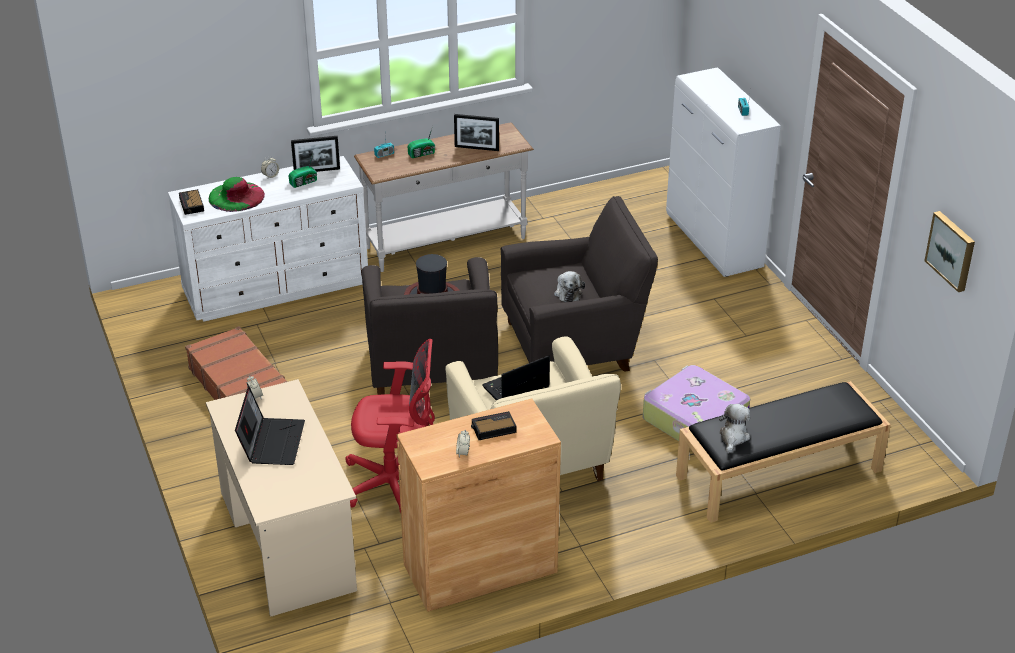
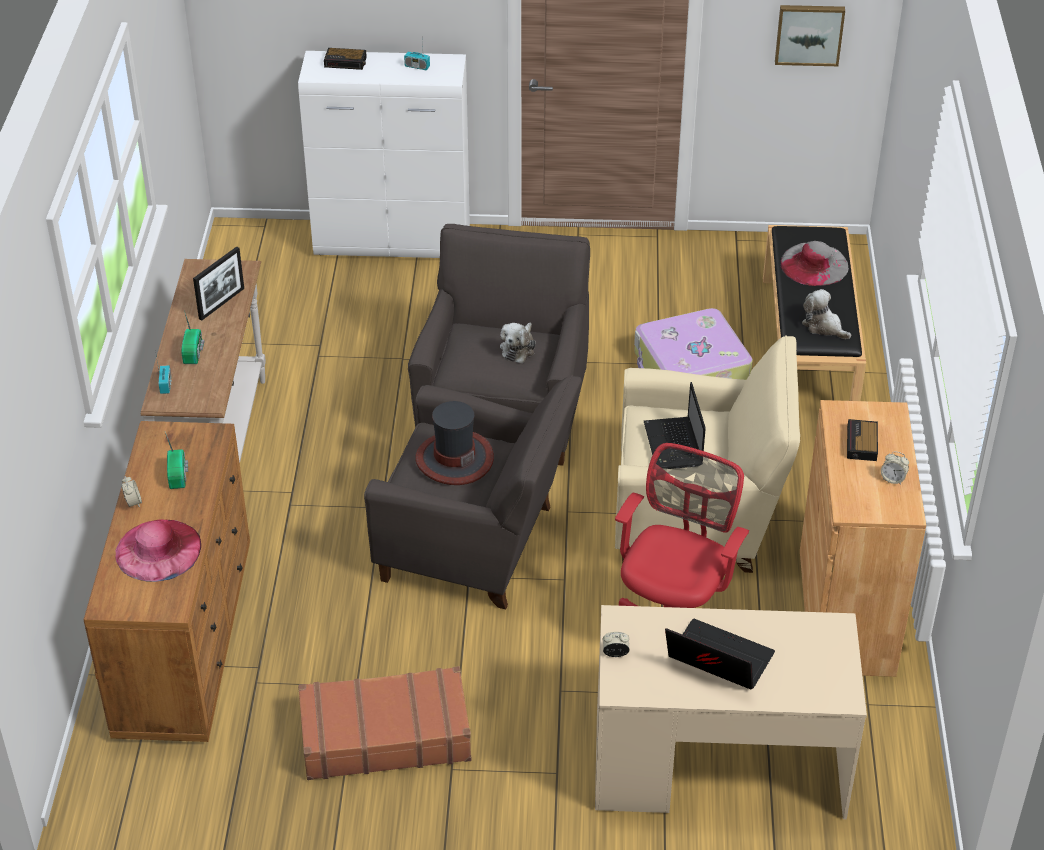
camera: 65 degrees left, 5 degrees up
(191, 205) = (142, 601): alarm clock -> alarm clock (346, 62)
(236, 196) = (158, 550): green hat -> pink hat
(277, 286) = (185, 638): white dresser -> brown dresser
(317, 171) = (159, 455): picture frame -> none
(568, 292) = (518, 348): plush toy -> plush toy turned 90 degrees clockwise
(810, 413) = (814, 264): none -> grey hat

